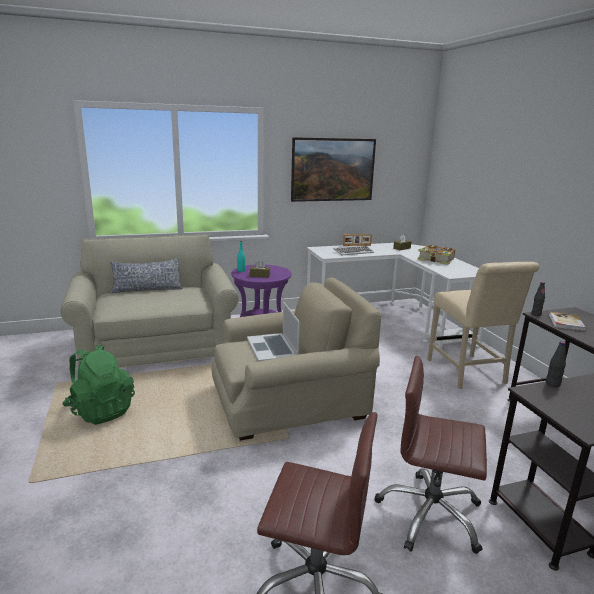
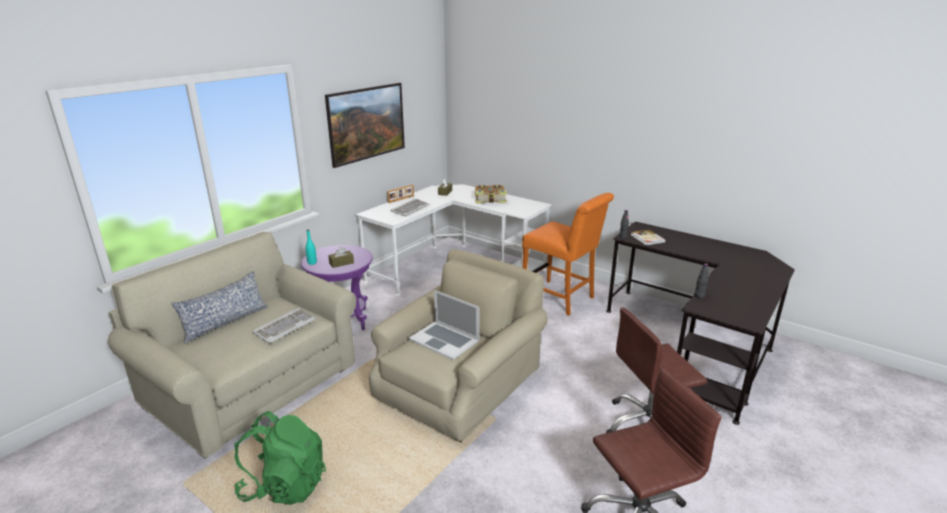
camera: 35 degrees left, 5 degrees up
(173, 302) = (284, 327): none -> keyboard
(468, 373) = (561, 299): beige chair -> orange chair

